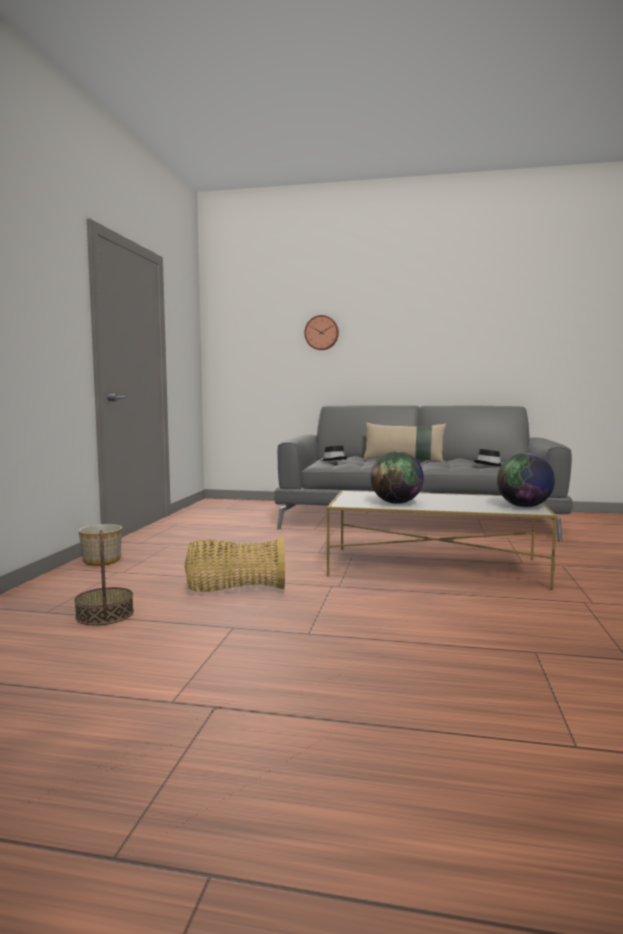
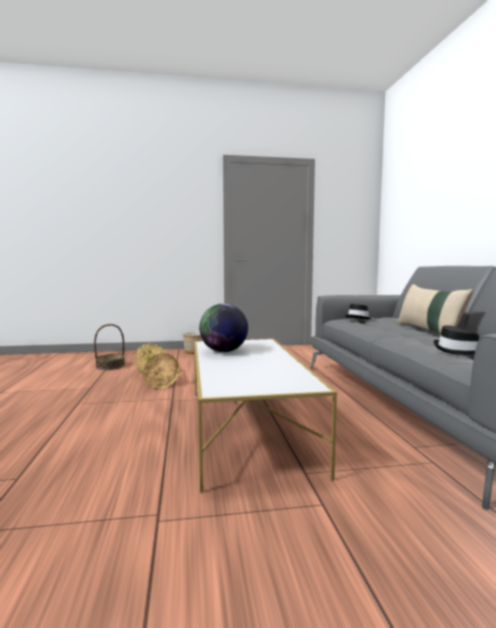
camera: 70 degrees right, 0 degrees up
(321, 333) = (446, 190): wall clock -> none
(524, 506) = (245, 386): globe -> none

